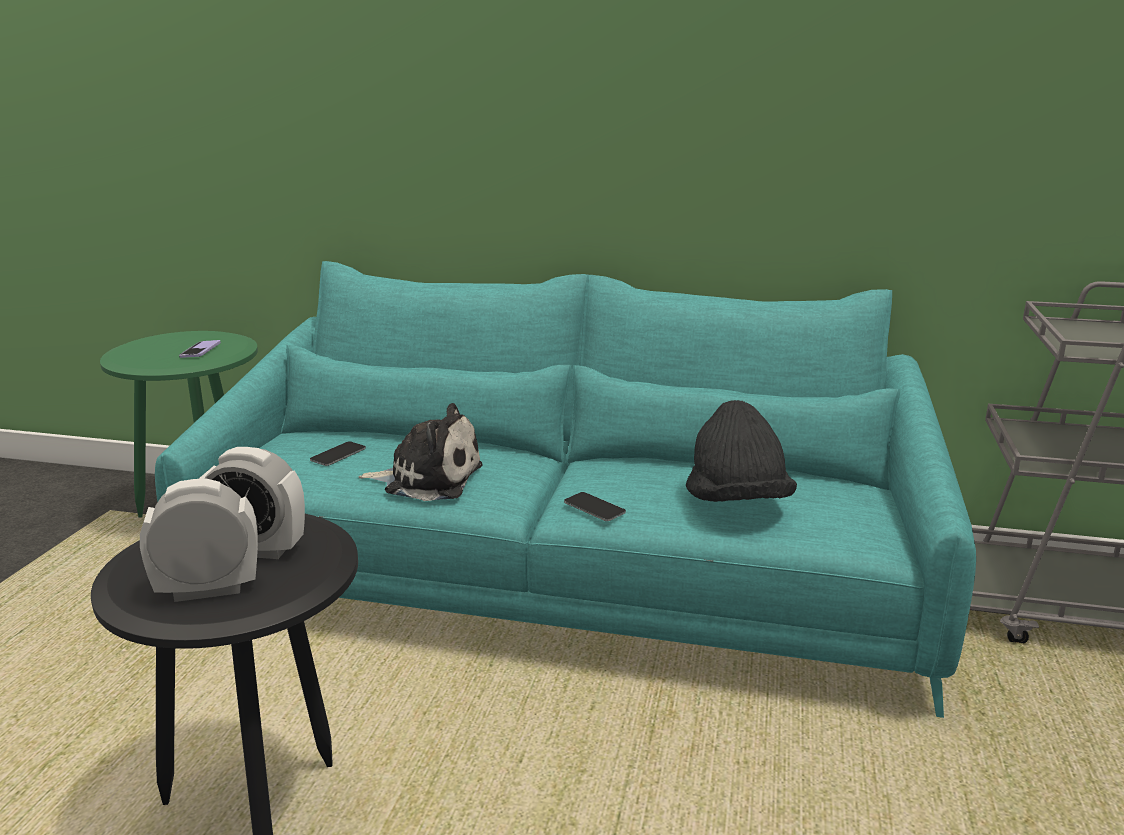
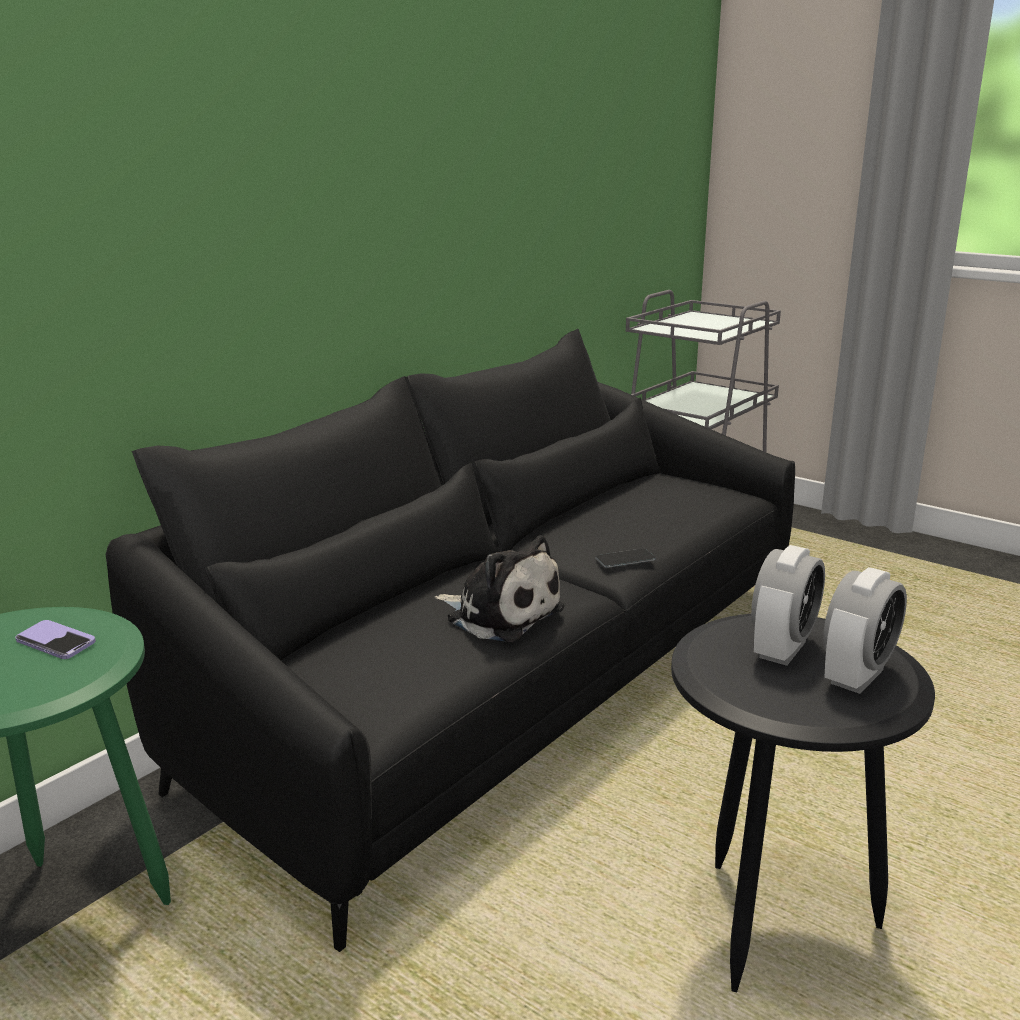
camera: 65 degrees left, 0 degrees up
(208, 589) = (857, 676): alarm clock -> alarm clock turned 150 degrees counterclockwise
(338, 454) = (387, 649): phone -> none
(428, 479) = (500, 614): plush toy -> plush toy turned 90 degrees clockwise
(563, 587) = (506, 682): turquoise sofa -> black sofa
(736, 503) = (659, 513): black hat -> none

